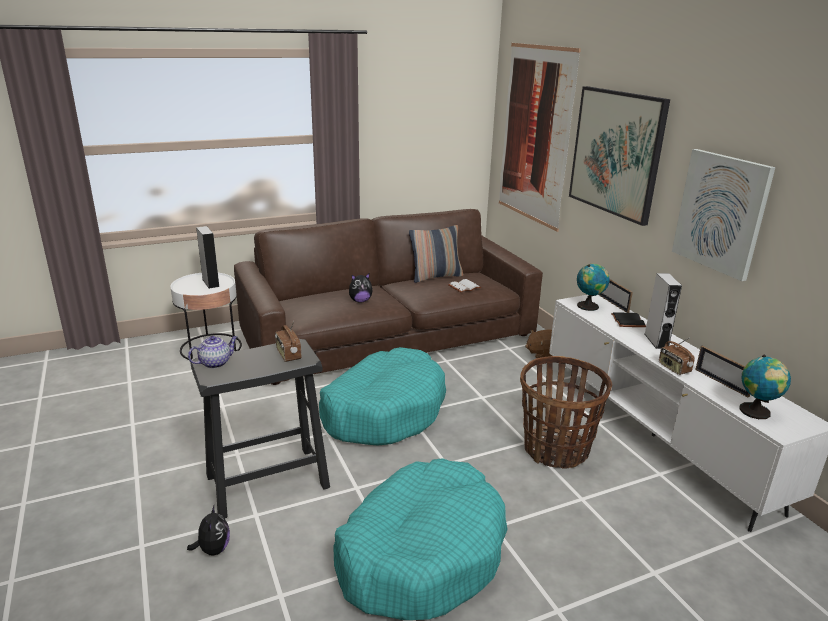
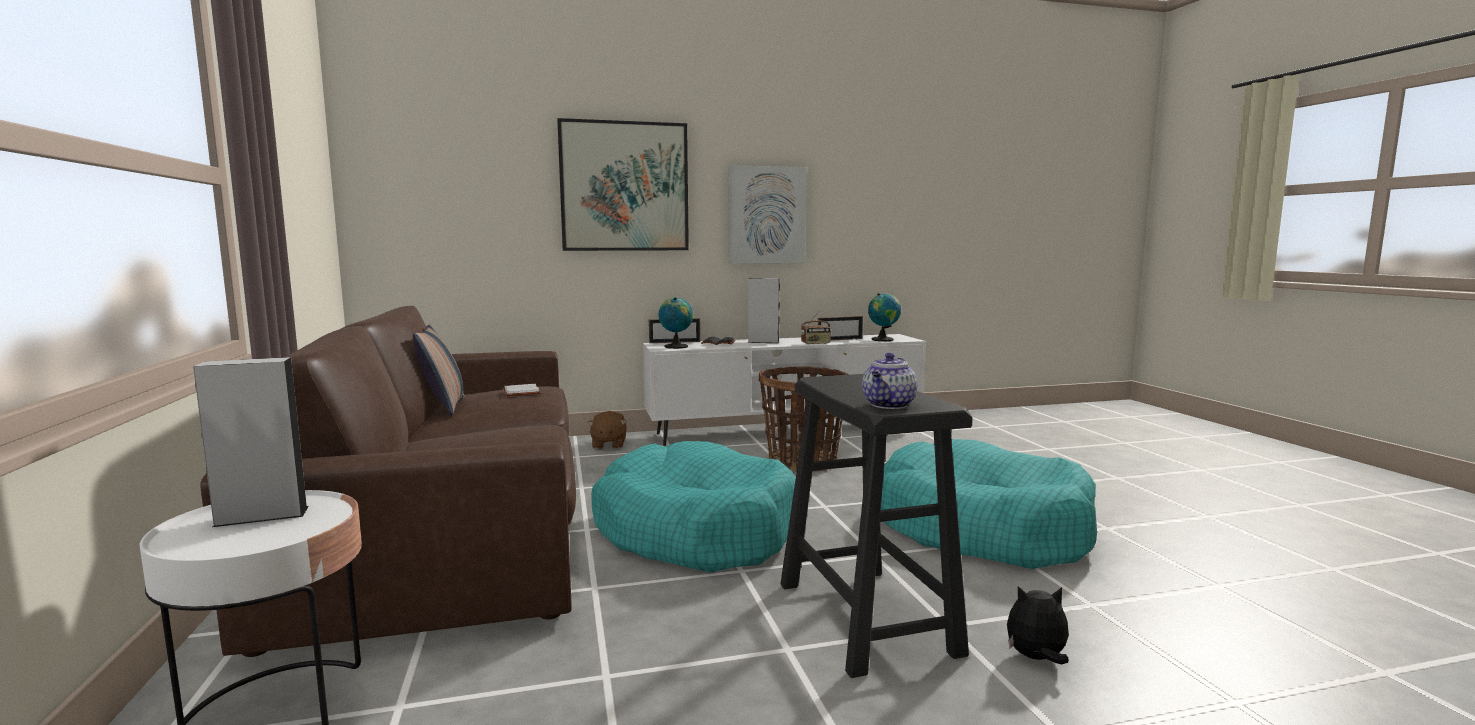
camera: 80 degrees left, 15 degrees down
(215, 363) = (889, 405): teapot -> teapot turned 120 degrees counterclockwise
(288, 355) = (856, 381): radio -> none
(360, 301) = (502, 435): plush toy -> none
(535, 135) = (460, 190): picture -> none

